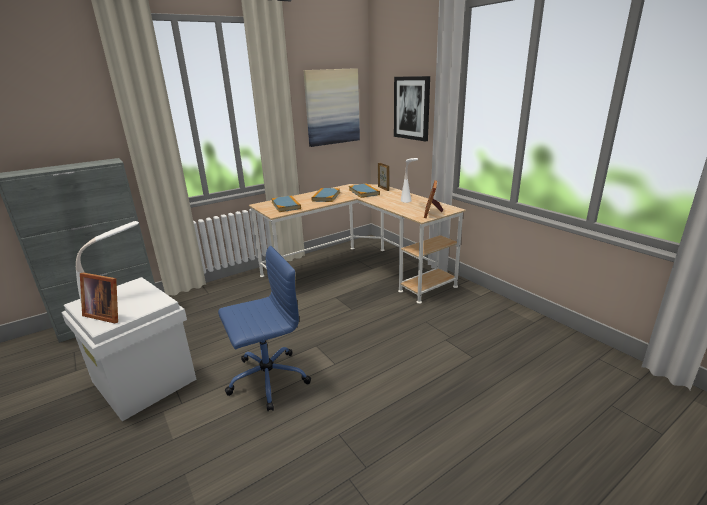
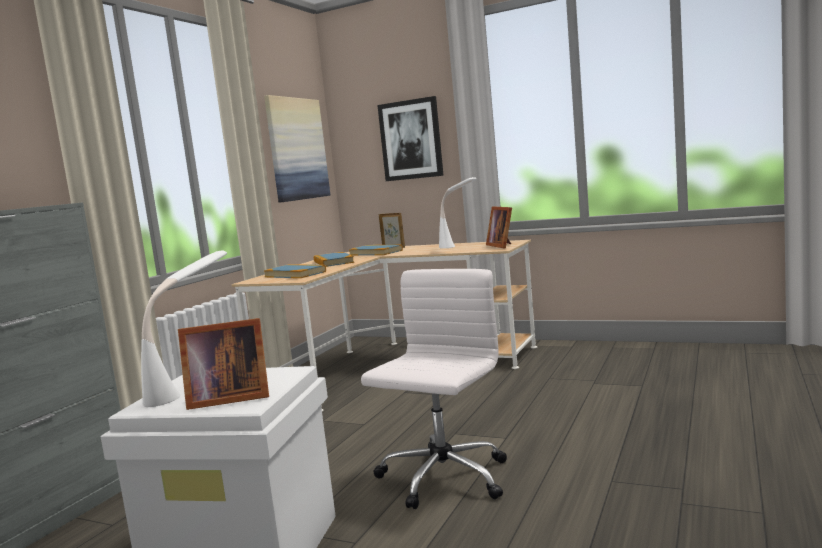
camera: 30 degrees left, 15 degrees down
(266, 379) = (442, 478): blue office chair -> white office chair

